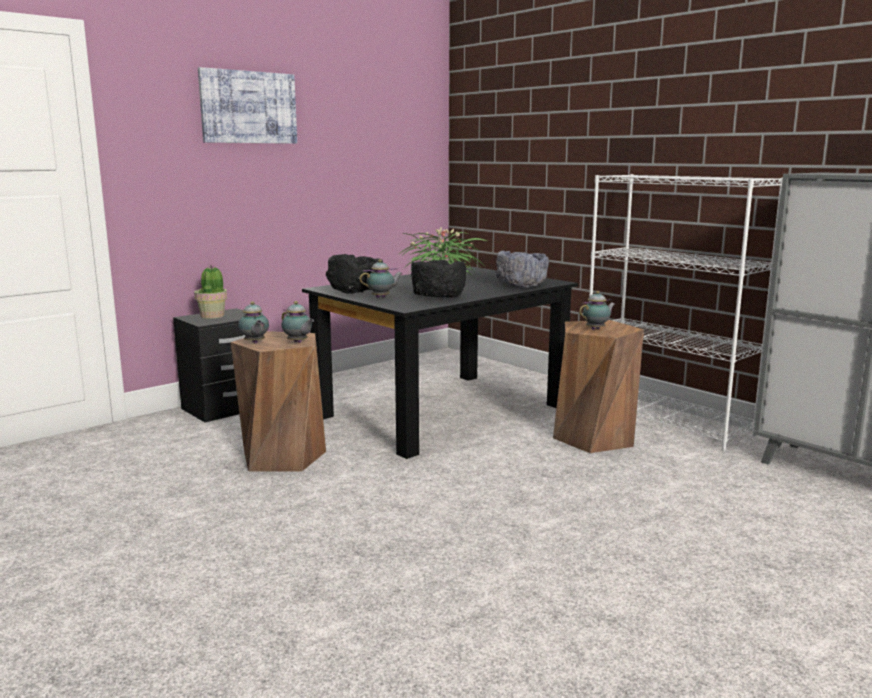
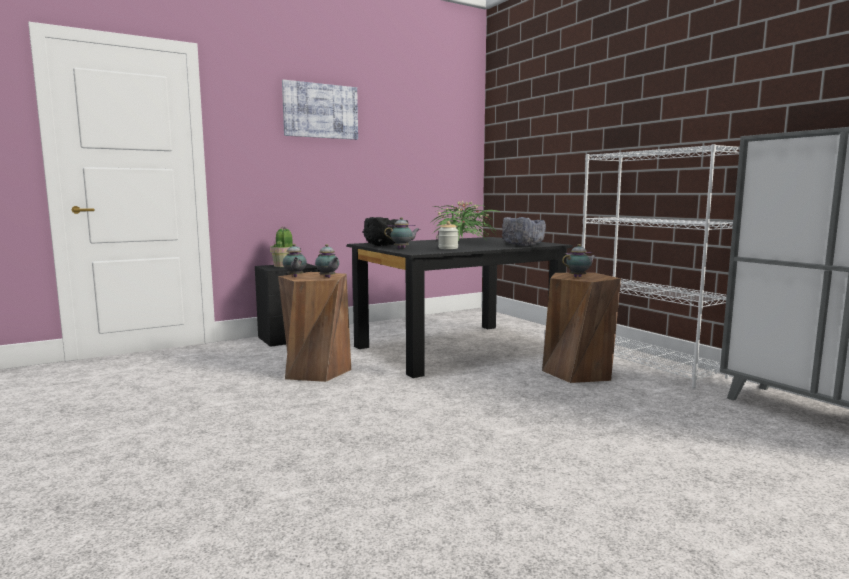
camera: 10 degrees right, 5 degrees down
(438, 296) = (448, 248): black bowl -> jar

